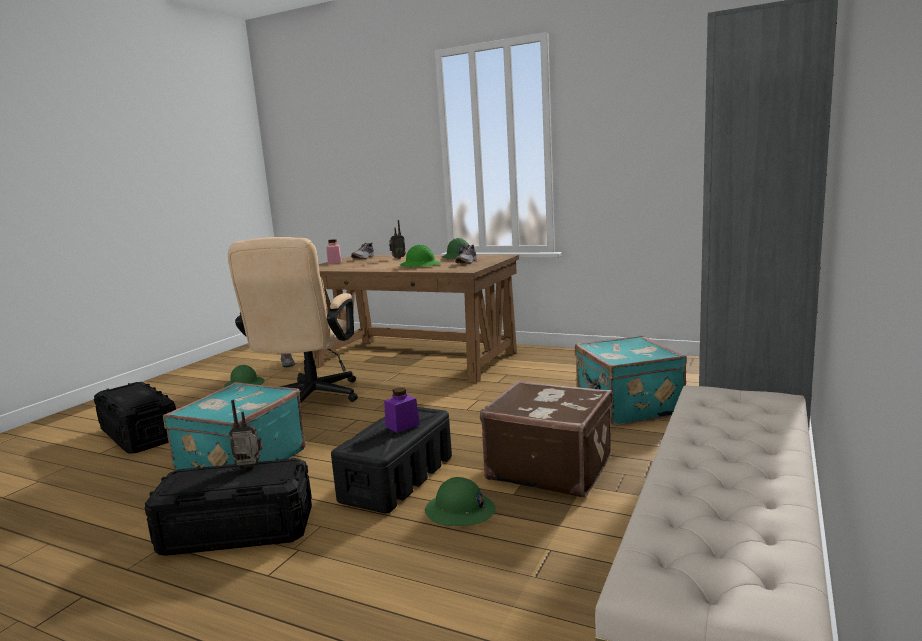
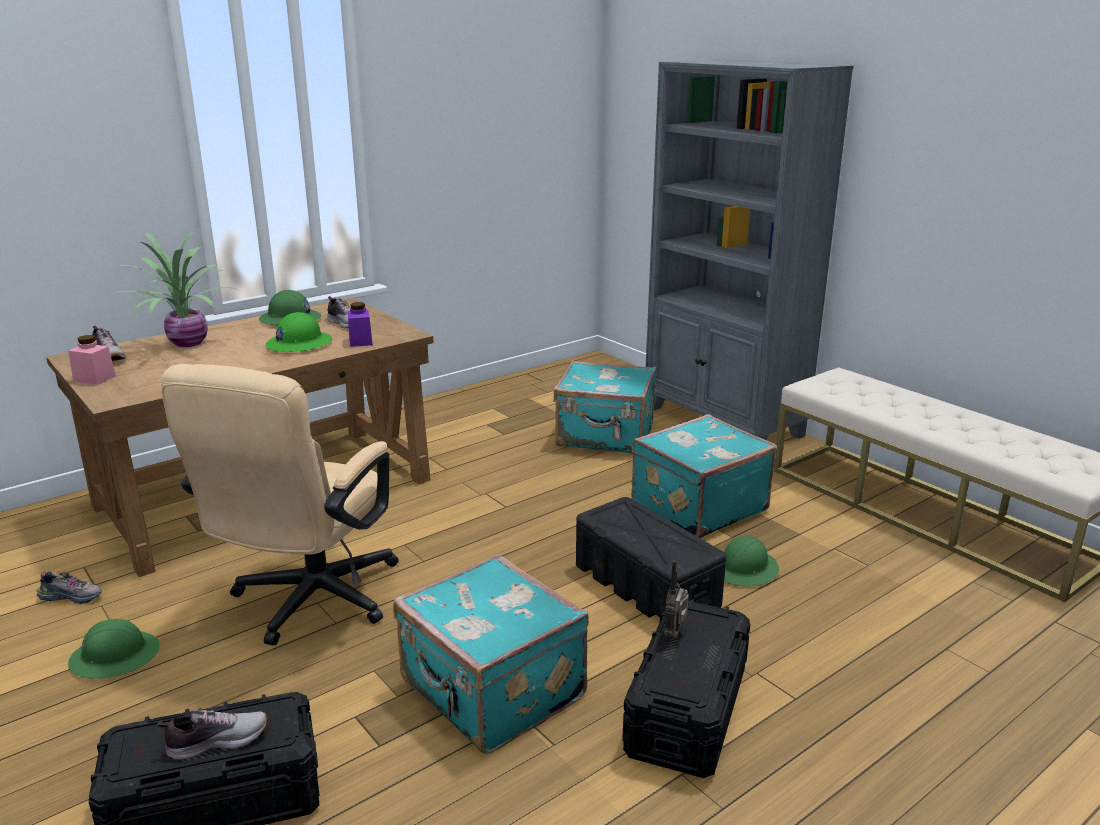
camera: 65 degrees left, 10 degrees up
(128, 398) = (217, 741): none -> shoe
(309, 400) = (308, 603): beige office chair -> beige office chair turned 75 degrees clockwise
(397, 258) = (186, 343): radio -> potted plant
(402, 425) = (645, 526): purple jar -> purple jar (360, 341)
(549, 468) = (696, 507): brown suitcase -> turquoise suitcase

